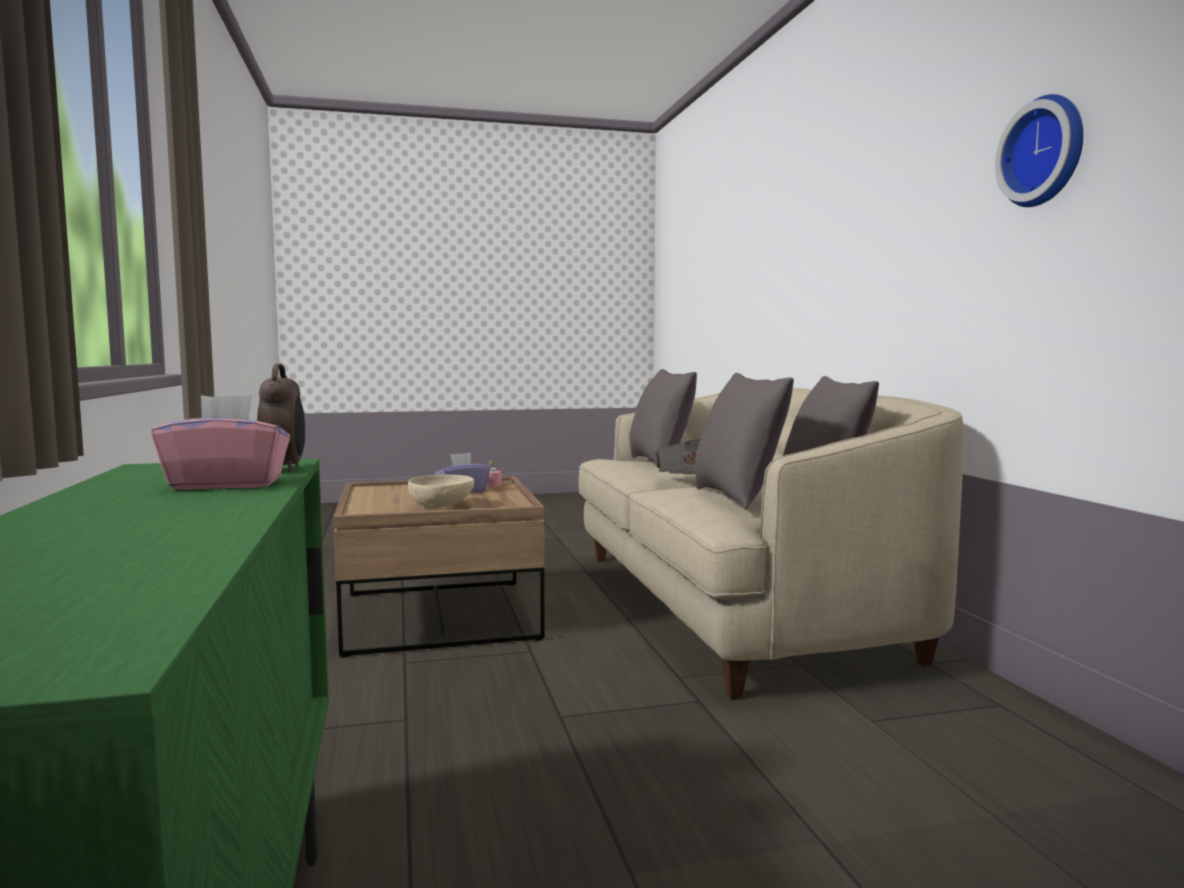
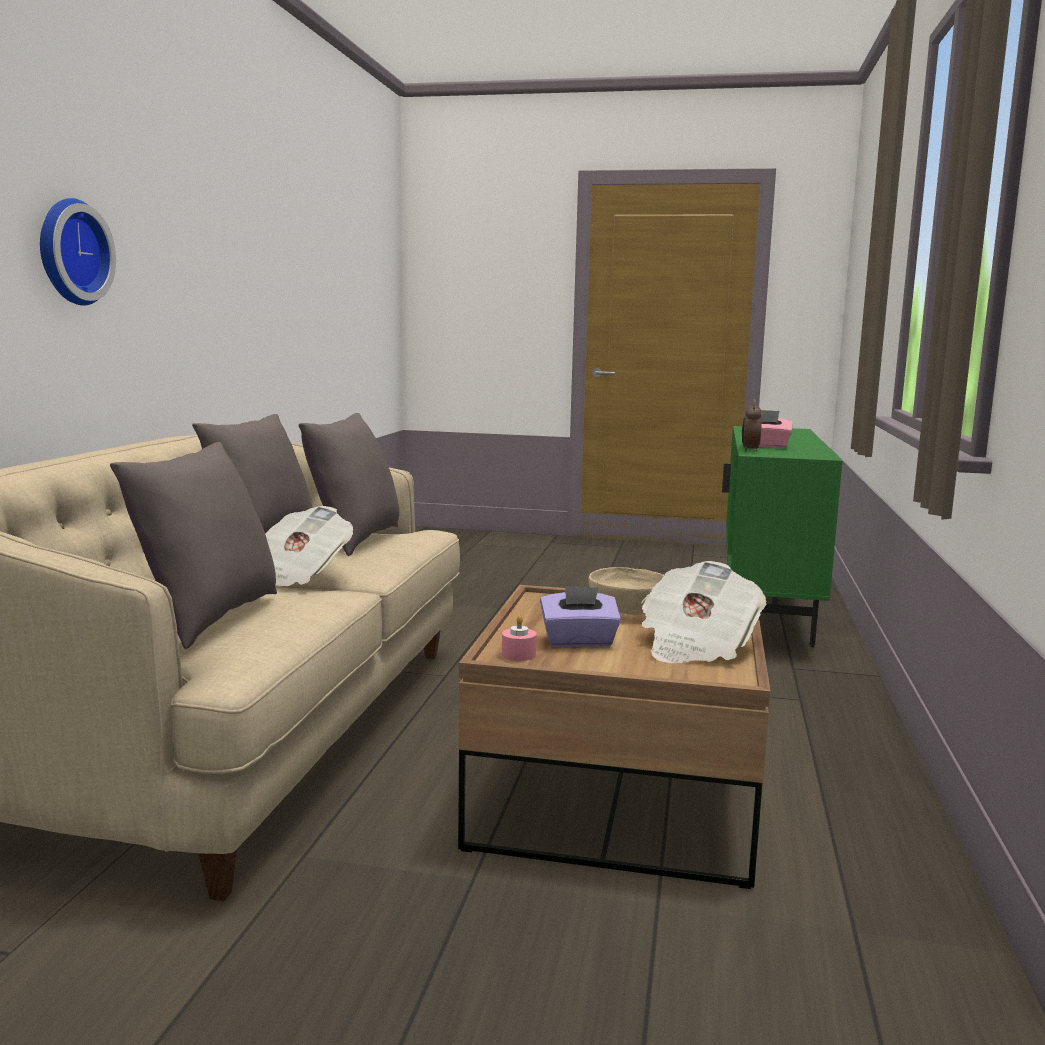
camera: 155 degrees left, 5 degrees up
(386, 496) = (696, 646): none -> newspaper
(1046, 152) = (219, 231): wall clock -> wall clock (69, 252)

